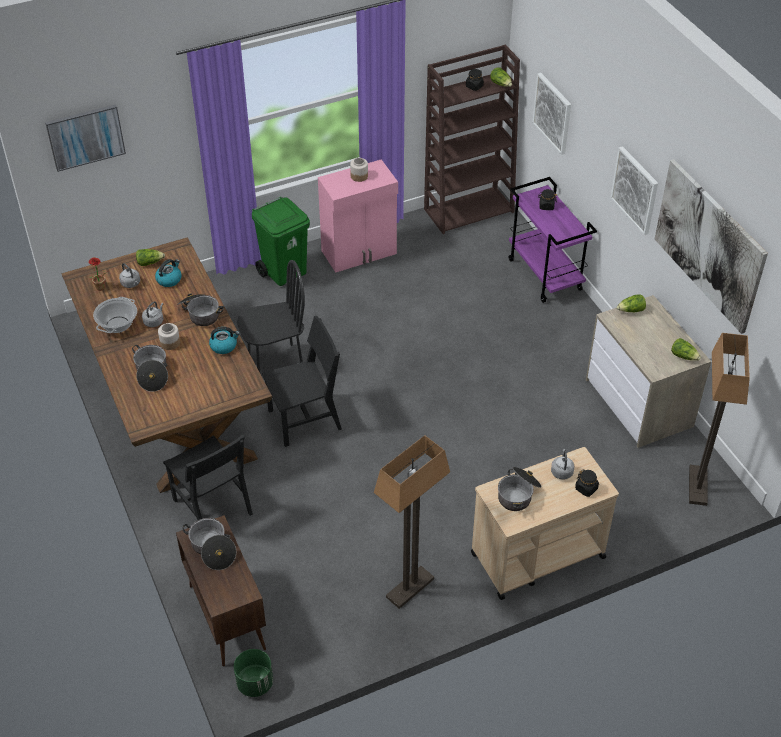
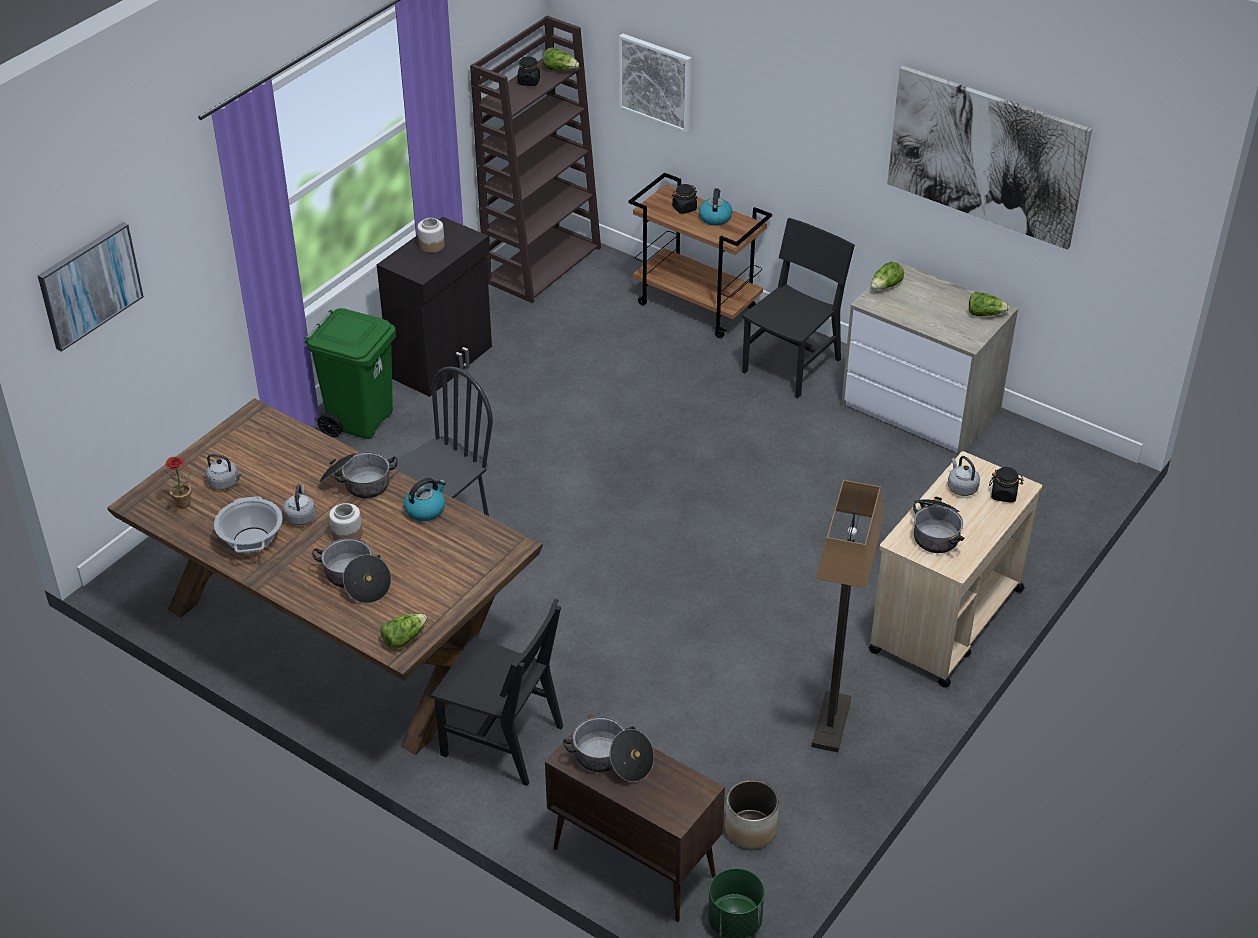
camera: 30 degrees left, 5 degrees down
(149, 262) = (228, 447): lettuce -> lettuce (403, 638)
(169, 279) = (275, 458): kettle -> kettle (715, 217)
(305, 420) = (537, 586): black chair -> black chair (792, 365)
(308, 631) = (750, 829): none -> planter
(360, 253) = (442, 362): pink cabinet -> black cabinet
(545, 275) = (698, 306): purple cart -> brown cart
(635, 190) = (836, 132): picture -> none
(698, 486) = (1057, 471): floor lamp -> none

